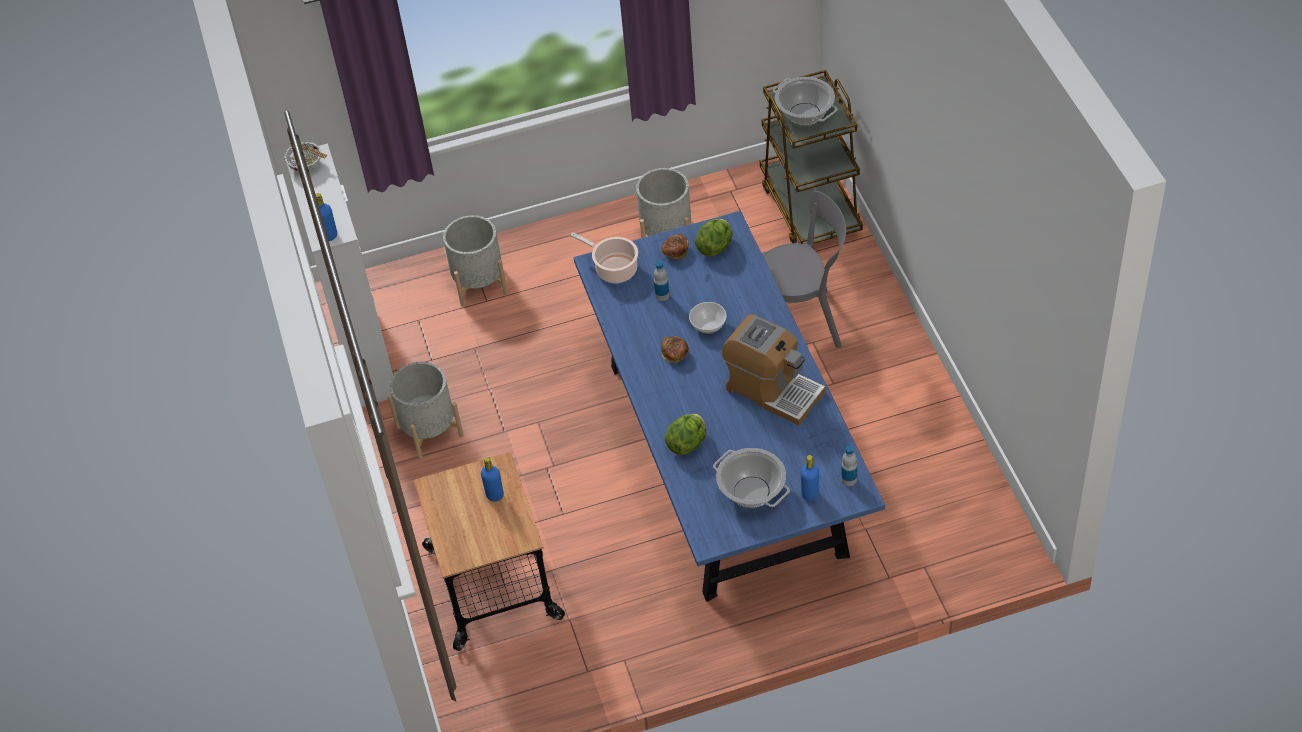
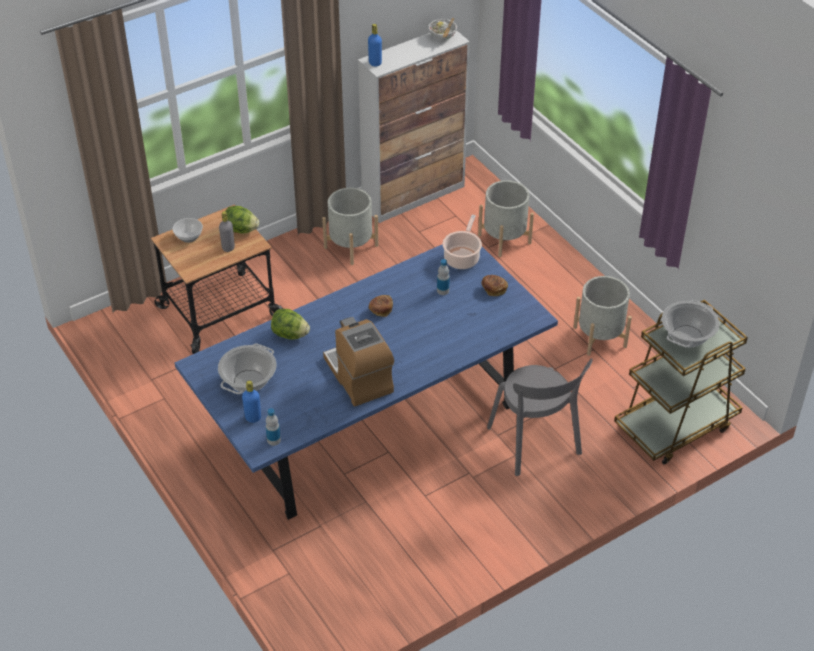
camera: 70 degrees right, 5 degrees down
(495, 495) = (228, 247): blue bottle -> grey bottle
(707, 326) = (418, 324): bowl -> bowl (189, 236)
(715, 247) = (508, 312): lettuce -> lettuce (241, 230)
(773, 390) = (359, 376): coffee machine -> coffee machine turned 135 degrees clockwise

